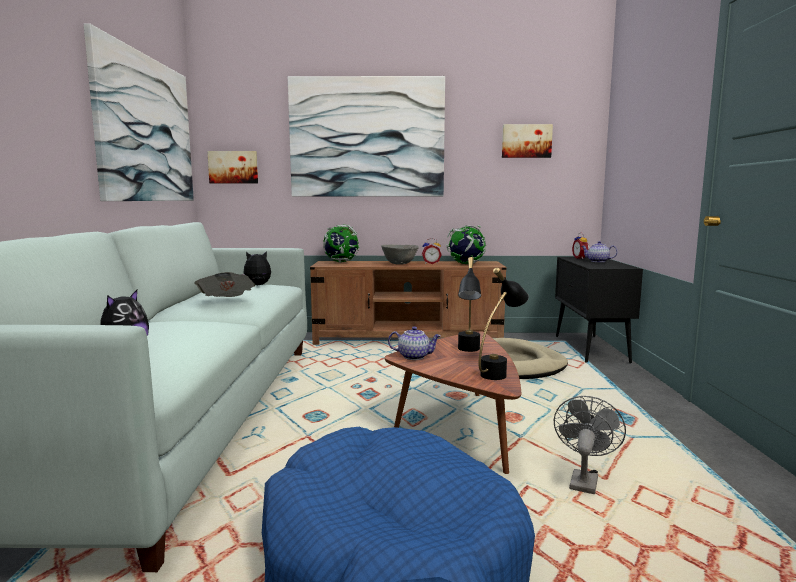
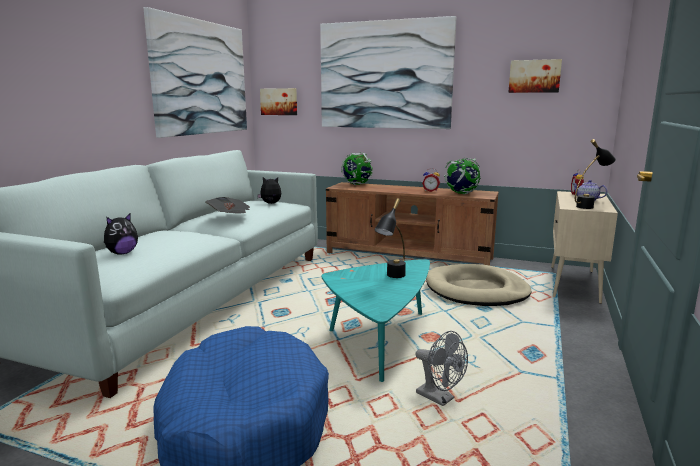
camera: 20 degrees right, 5 degrees up
(399, 264) = (402, 190): grey bowl -> none
(414, 356) = (343, 277): teapot -> none
(459, 428) = (379, 339): brown coffee table -> turquoise coffee table
(499, 372) = (393, 299): black table lamp -> black table lamp (589, 206)
(583, 480) = (440, 398): grey fan -> grey fan turned 90 degrees clockwise
(591, 349) = (574, 284): black cabinet -> beige cabinet

